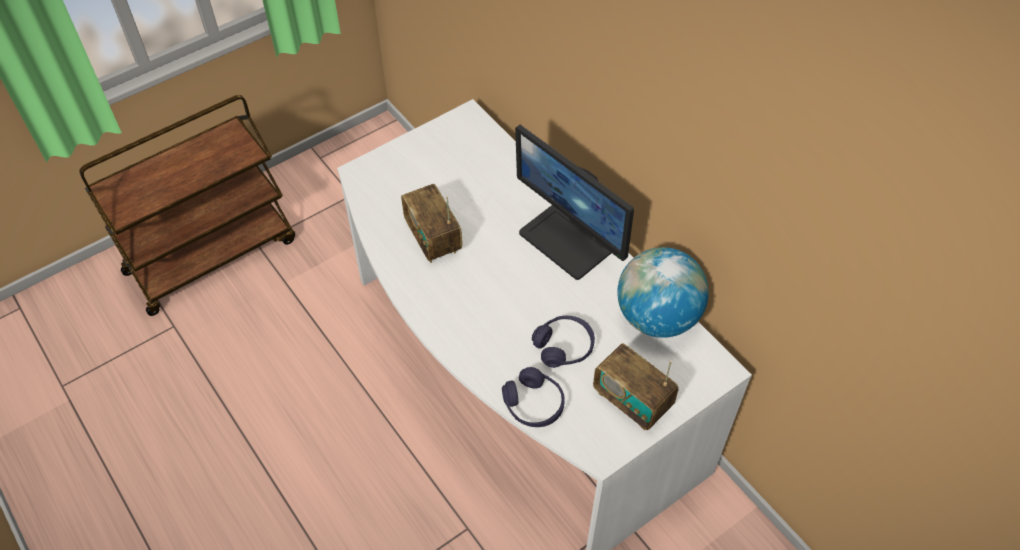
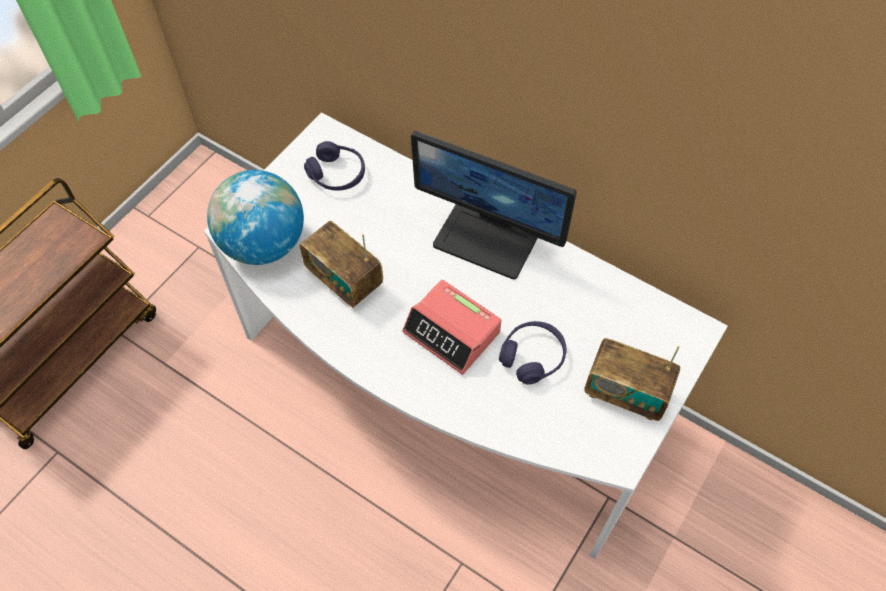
camera: 20 degrees left, 5 degrees up
(504, 306) = (452, 332): none -> alarm clock
(533, 404) = (529, 430): purple headphones -> purple headphones (337, 174)
(657, 317) = (611, 295): globe -> globe (263, 244)

